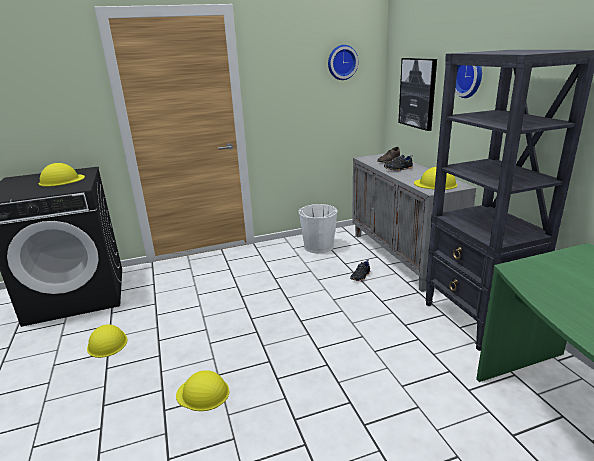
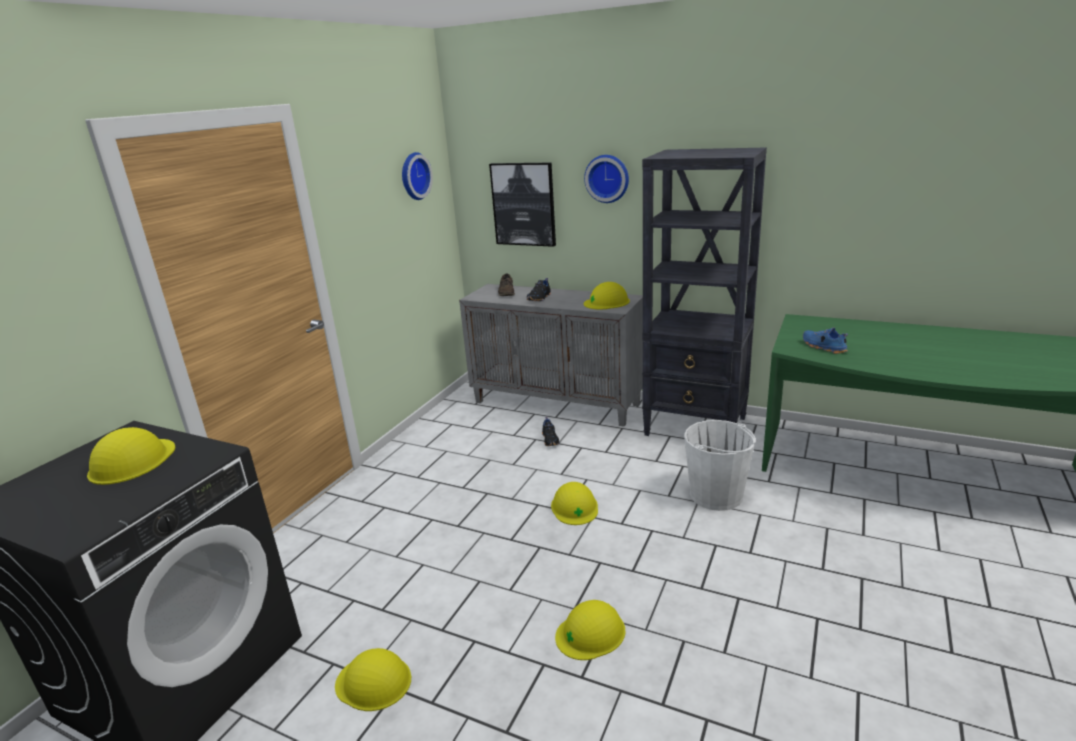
camera: 45 degrees left, 0 degrees up
(309, 322) = (574, 507): none -> yellow hard hat
(318, 247) = (454, 431): white bucket -> white bucket (716, 495)
(555, 282) = (823, 347): none -> blue shoe

